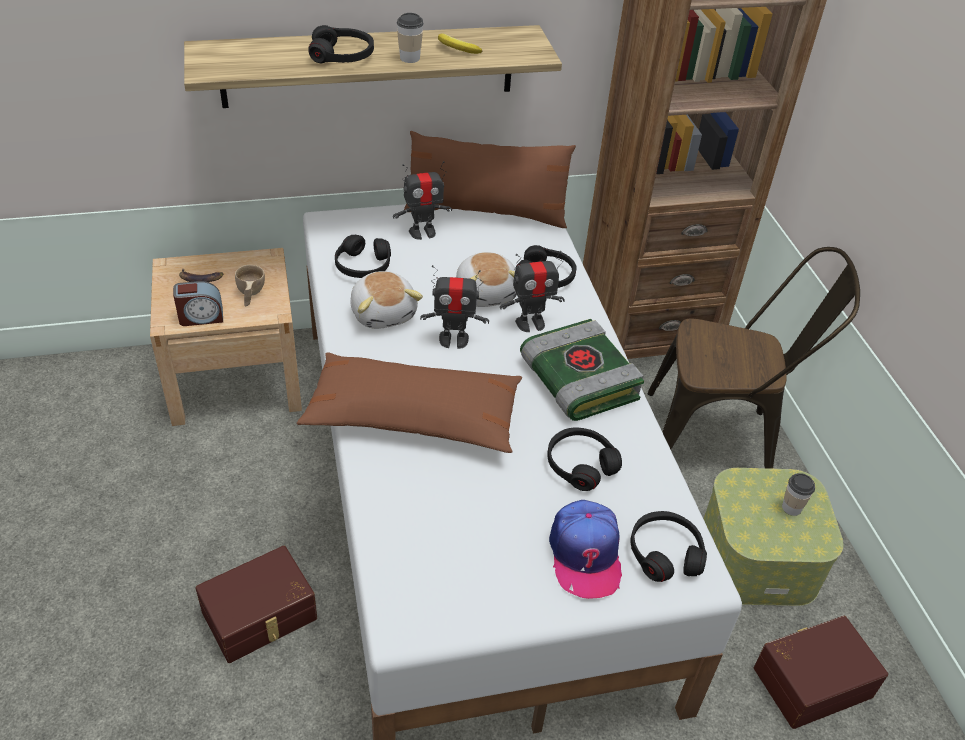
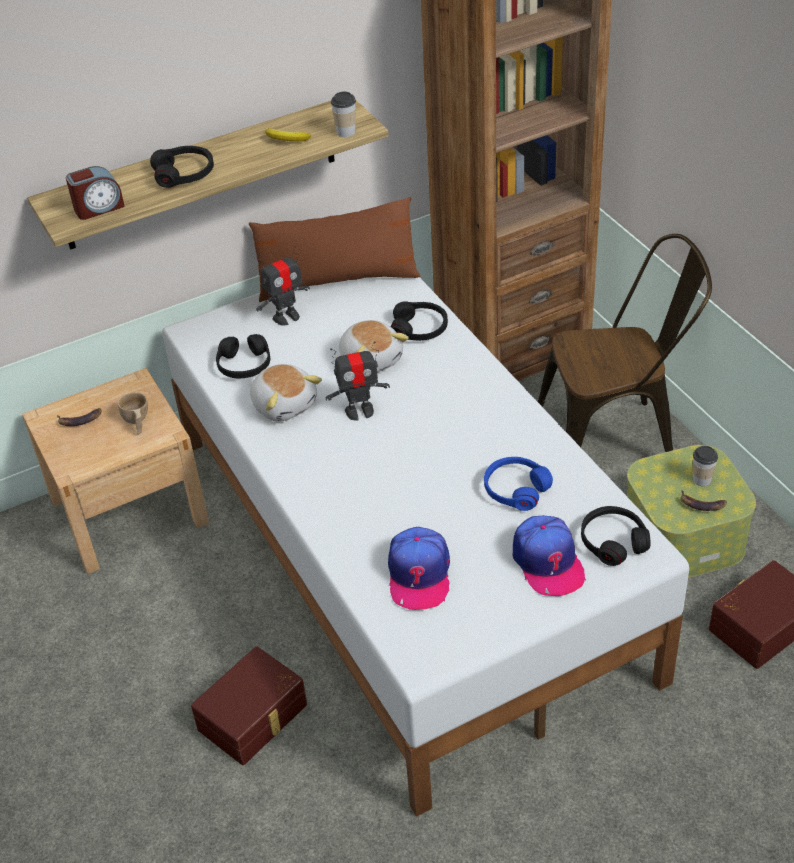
camera: 10 degrees left, 0 degrees up
(201, 317) = (100, 457): alarm clock -> alarm clock (98, 208)
(410, 58) = (248, 160): cup -> cup (346, 132)
(413, 417) = (353, 490): brown pillow -> none
(442, 527) = (419, 574): none -> cap
(530, 323) = (423, 377): toy robot -> none
(576, 379) = (484, 416): book -> none
(580, 464) = (516, 489): black headphones -> blue headphones
(783, 533) = (702, 504): none -> banana

